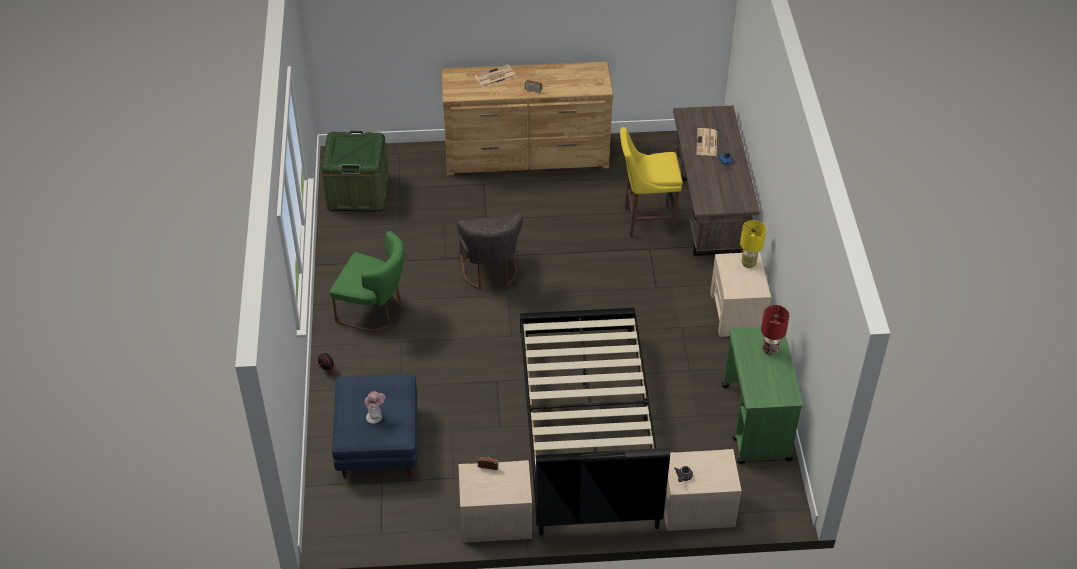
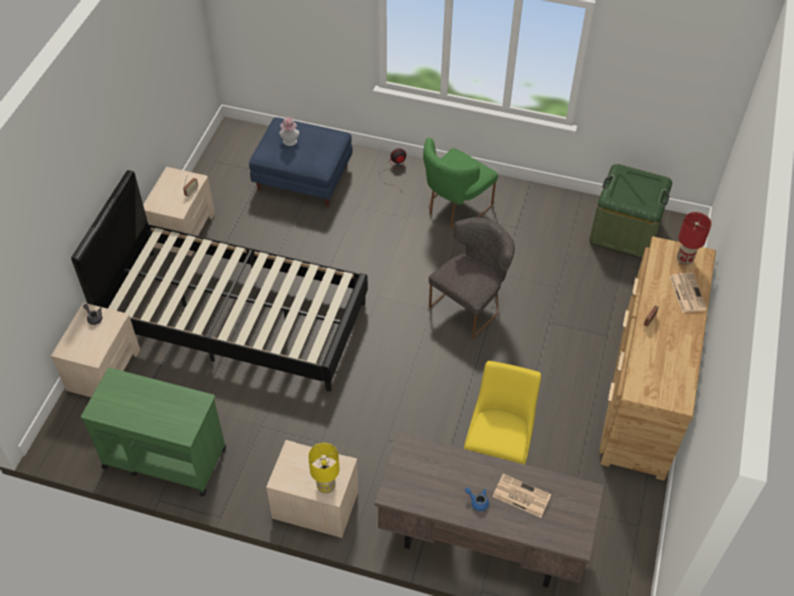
camera: 110 degrees right, 5 degrees up
(490, 271) = (470, 304): grey chair -> grey chair turned 120 degrees clockwise
(770, 350) = (165, 419): red table lamp -> red table lamp (685, 259)

